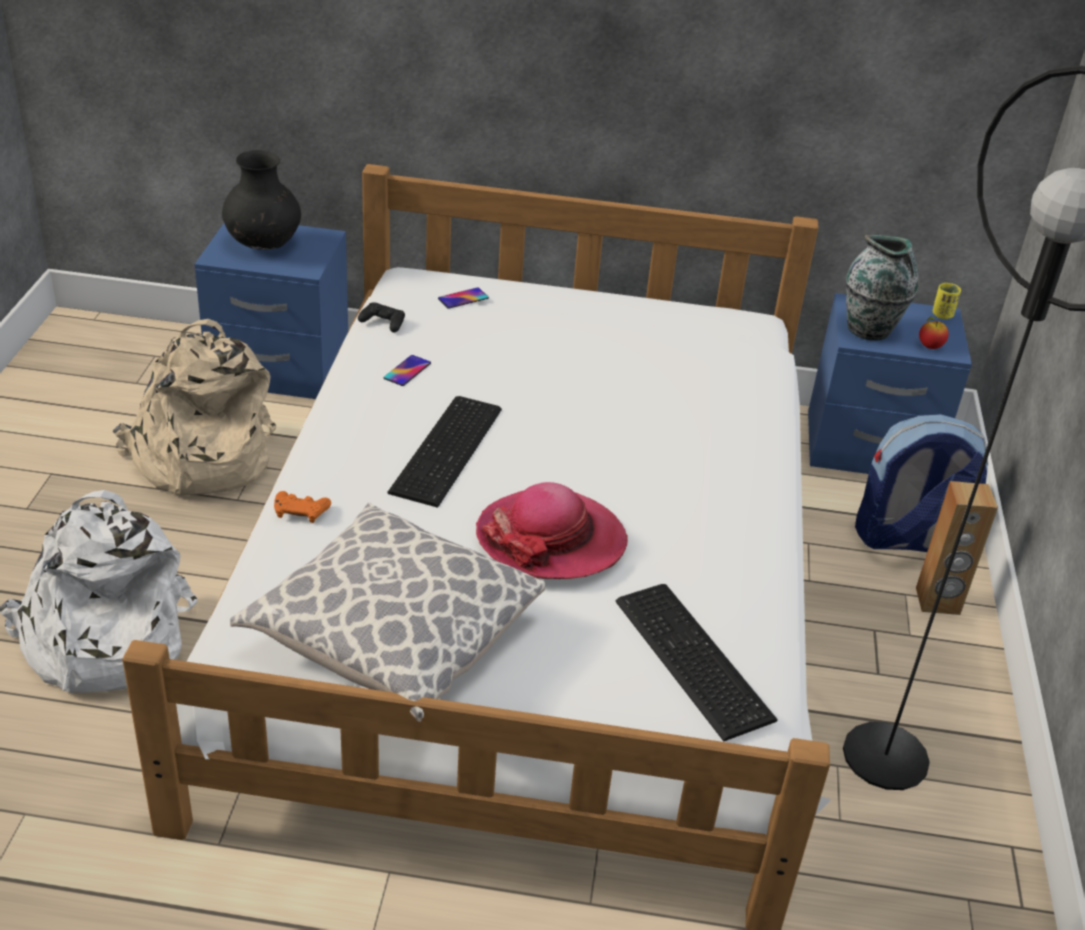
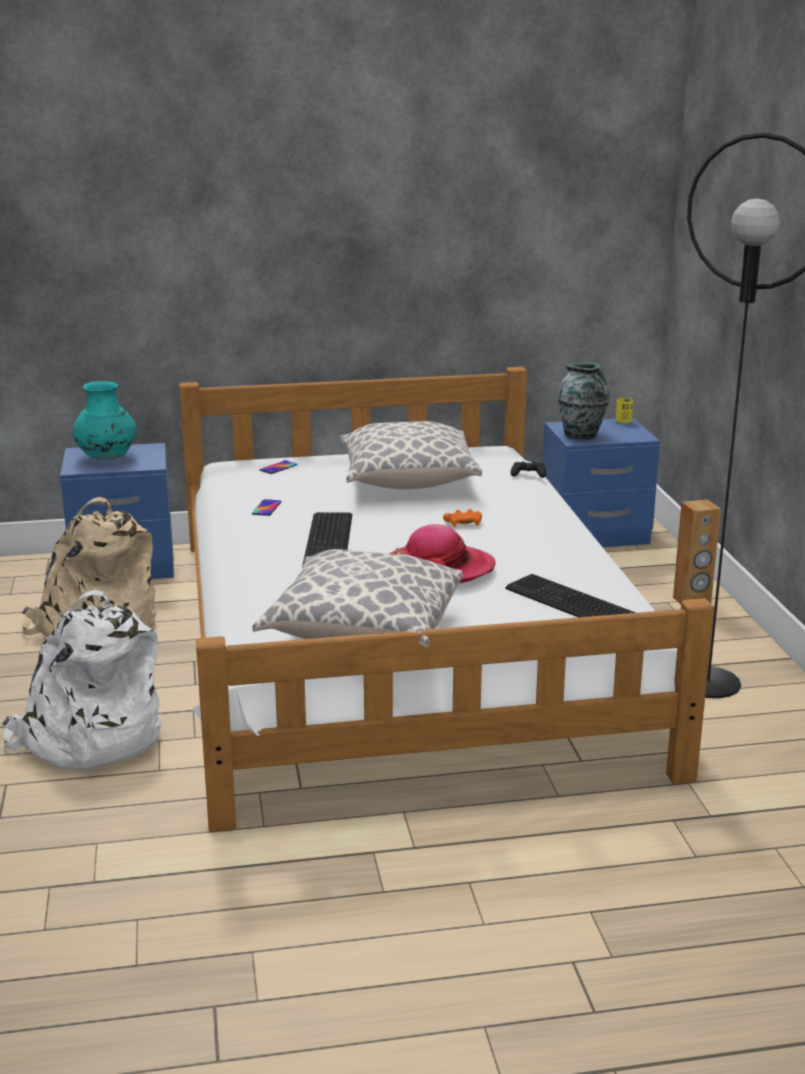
camera: 15 degrees left, 15 degrees down
(263, 245) = (107, 458): black vase -> turquoise vase
(300, 511) = (245, 586): orange game controller -> orange game controller (463, 523)
(383, 322) = (228, 487): black game controller -> black game controller (528, 474)
(605, 362) = (408, 482): none -> pillow
(906, 540) = (651, 575): backpack -> none
(930, 346) = (627, 437): apple -> none

